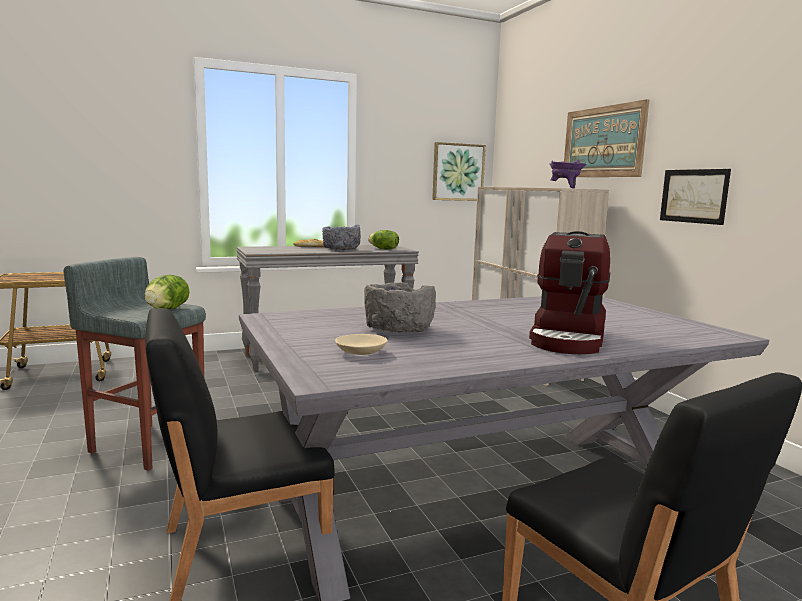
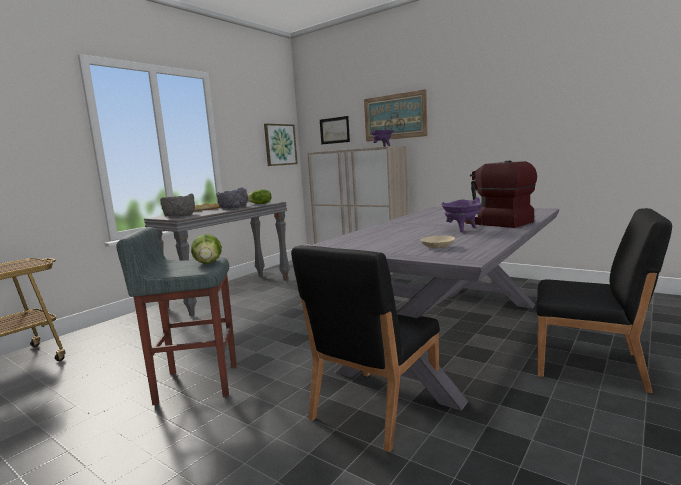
camera: 30 degrees left, 0 degrees up
(398, 329) = (412, 236): grey bowl -> grey bowl (179, 215)
(482, 336) = (461, 230): none -> purple cooking pot
(569, 338) = (496, 223): coffee machine -> coffee machine turned 150 degrees clockwise
(693, 196) = (465, 144): picture -> picture (334, 130)

